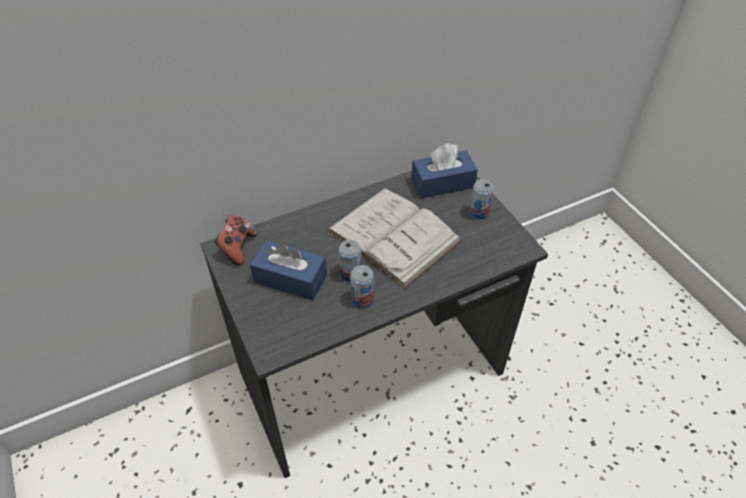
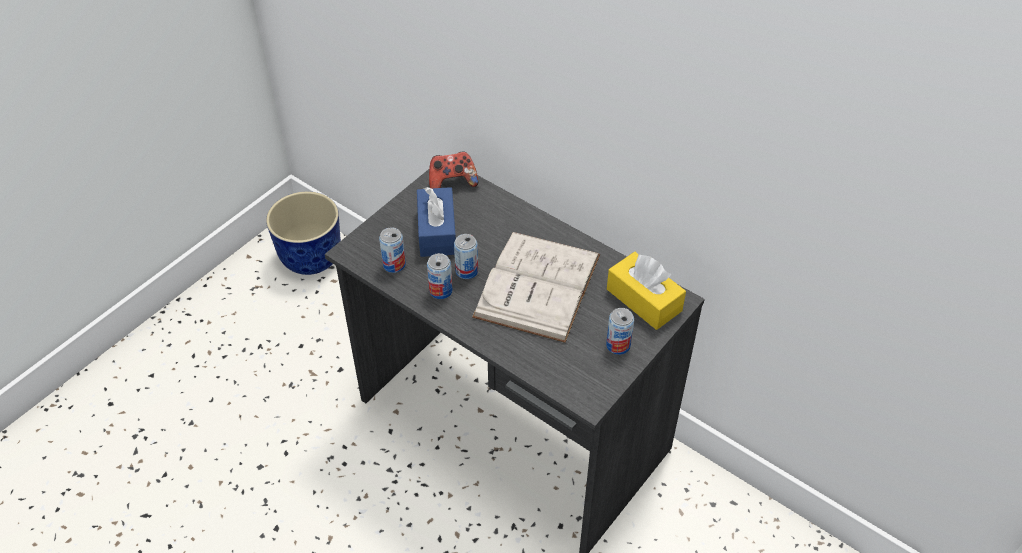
camera: 65 degrees right, 0 degrees up
(92, 464) = (312, 258): none -> planter
(310, 323) = (394, 264): none -> can
(442, 183) = (644, 300): blue tissue box -> yellow tissue box

